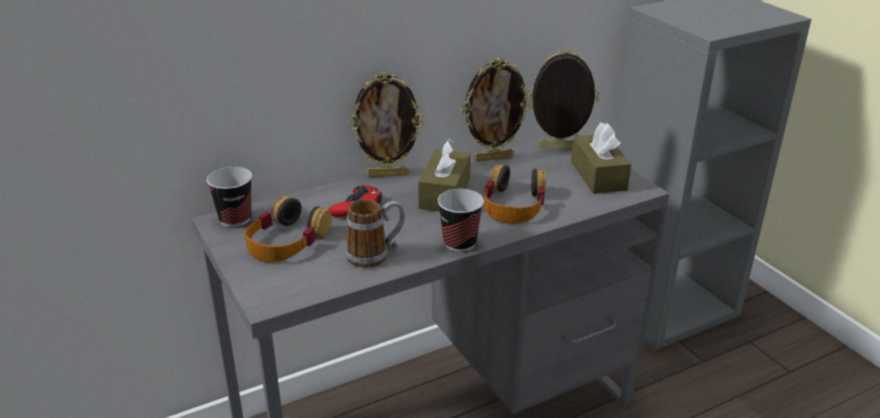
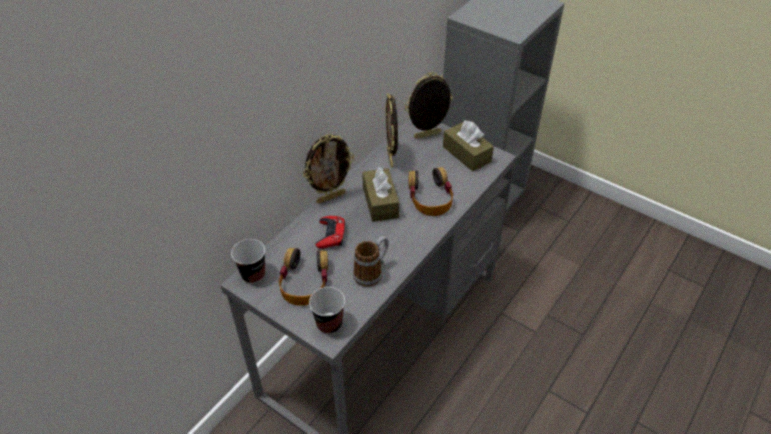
camera: 25 degrees left, 15 degrees up
(459, 243) = (418, 243): cup -> cup (329, 324)
(493, 158) = (391, 158): picture frame -> picture frame turned 120 degrees clockwise

